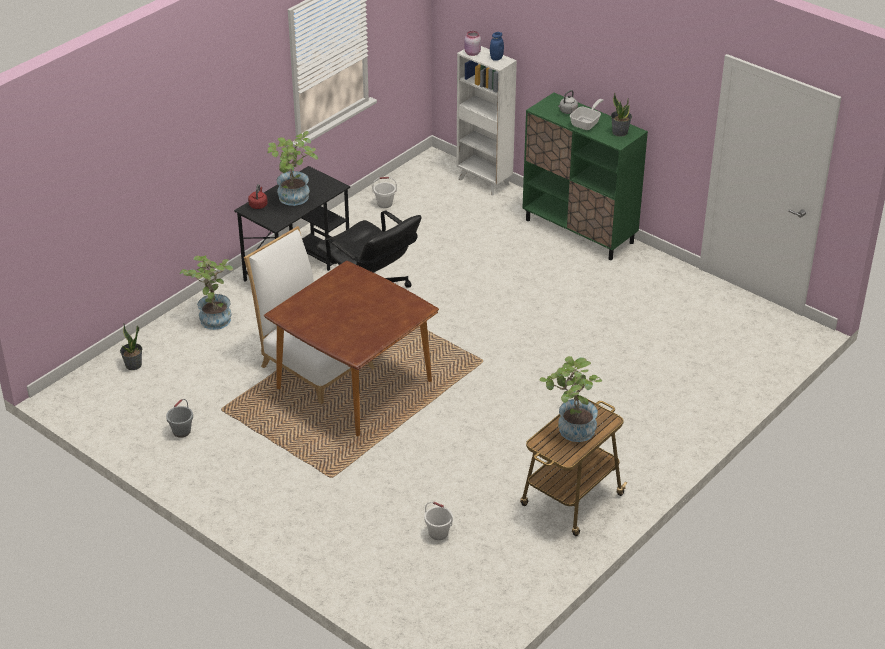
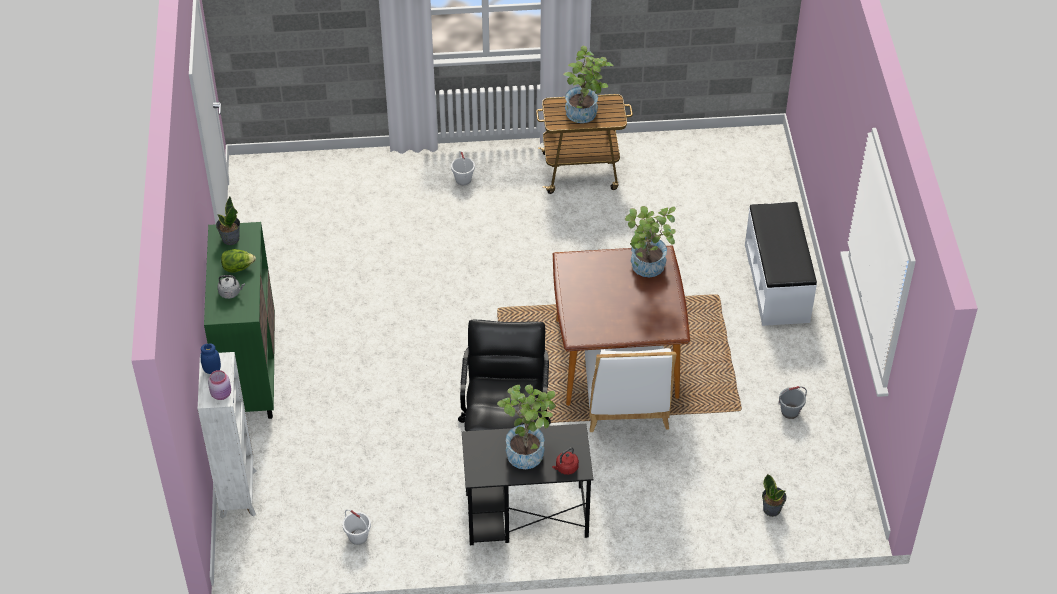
camera: 135 degrees left, 10 degrees up
(213, 317) = (656, 513): potted plant -> potted plant (647, 269)
(292, 520) = (777, 283): none -> white bench
(438, 533) = (691, 209): white bucket -> white bucket (463, 179)
(587, 123) = (238, 268): frying pan -> lettuce

